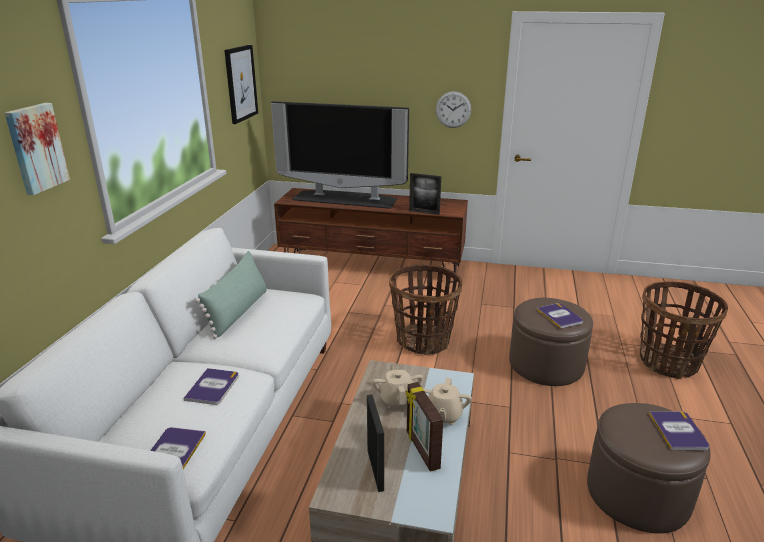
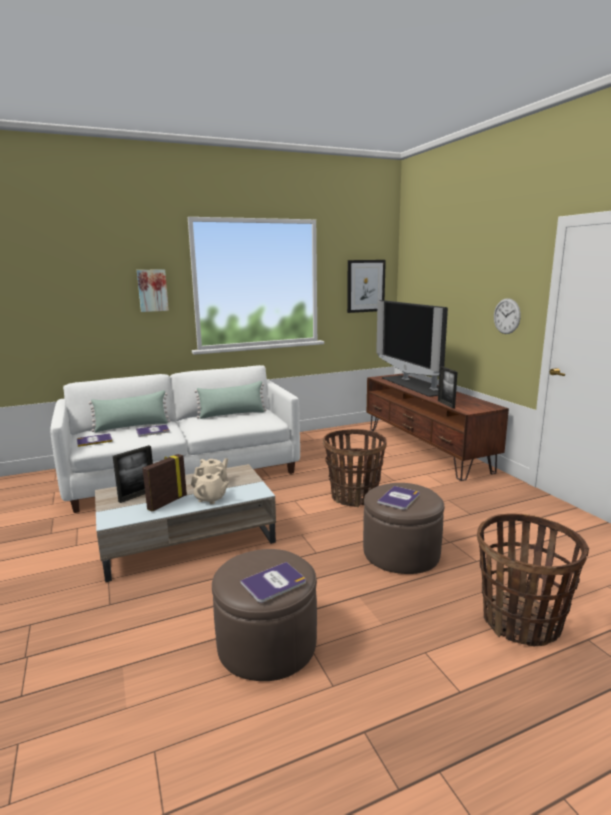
camera: 55 degrees right, 10 degrees down
(155, 400) = (132, 426): none -> green pillow
(443, 415) = (210, 499): beige teapot -> beige teapot turned 135 degrees counterclockwise

